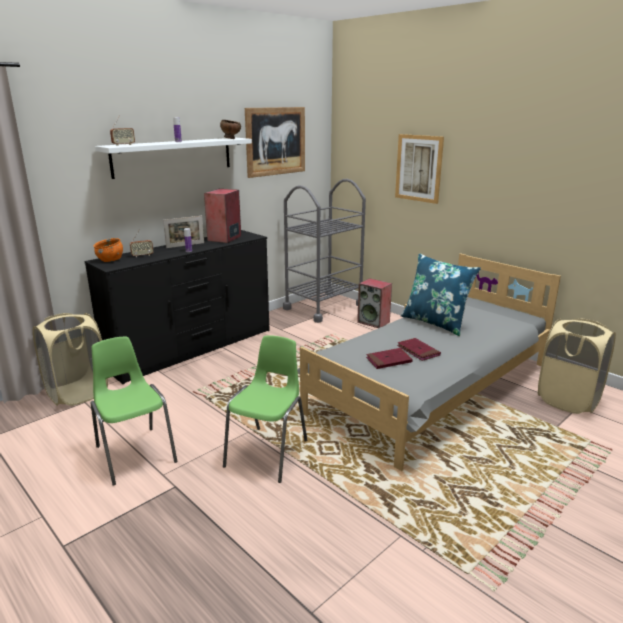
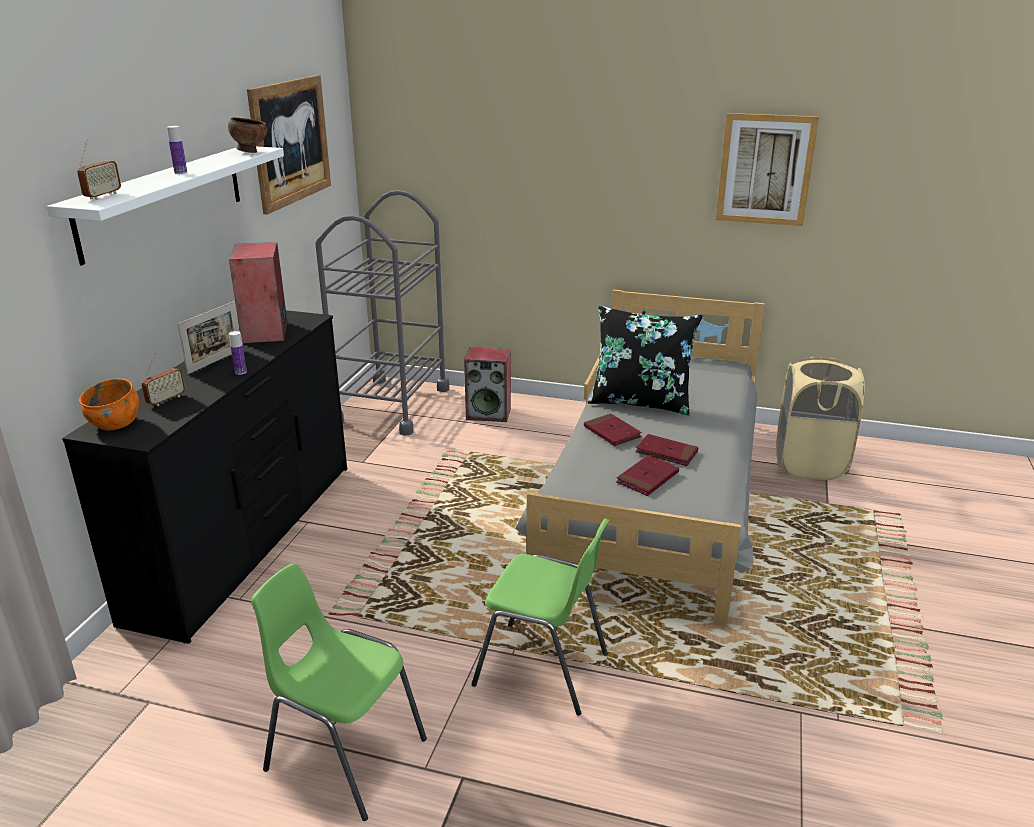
camera: 30 degrees left, 5 degrees up
(77, 393) = (115, 690): beige laundry basket -> none
(268, 453) = (543, 669): green chair -> green chair turned 120 degrees clockwise
(396, 333) = (612, 432): none -> red book
(418, 168) = (530, 167): picture -> picture (765, 169)
(435, 322) = (640, 402): blue pillow -> black pillow

